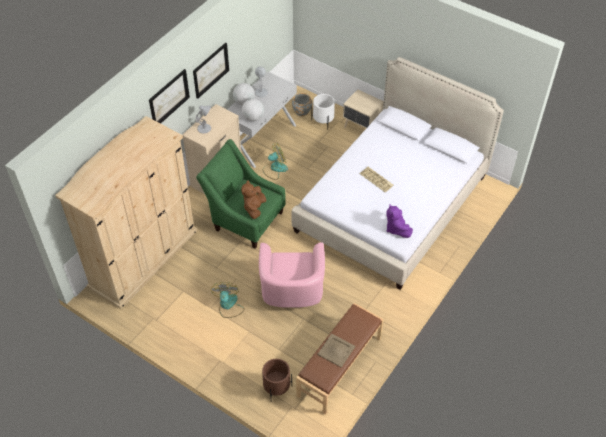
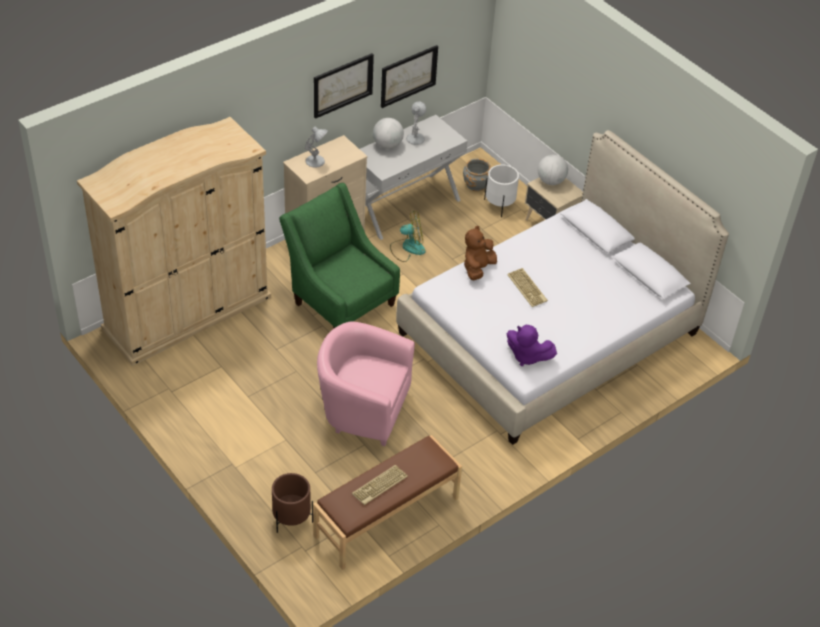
camera: 15 degrees right, 5 degrees down
(169, 98) = (270, 103): picture -> picture (408, 75)
(228, 305) = (272, 400): fan -> none
(253, 117) = (391, 167): globe -> globe (551, 181)
(254, 208) = (349, 283): brown plush toy -> brown plush toy (478, 268)
(292, 294) = (362, 409): pink armchair -> pink armchair turned 90 degrees clockwise
(336, 351) = (380, 486): beige tray -> keyboard
(396, 228) = (527, 356): purple plush toy -> purple plush toy turned 60 degrees counterclockwise

